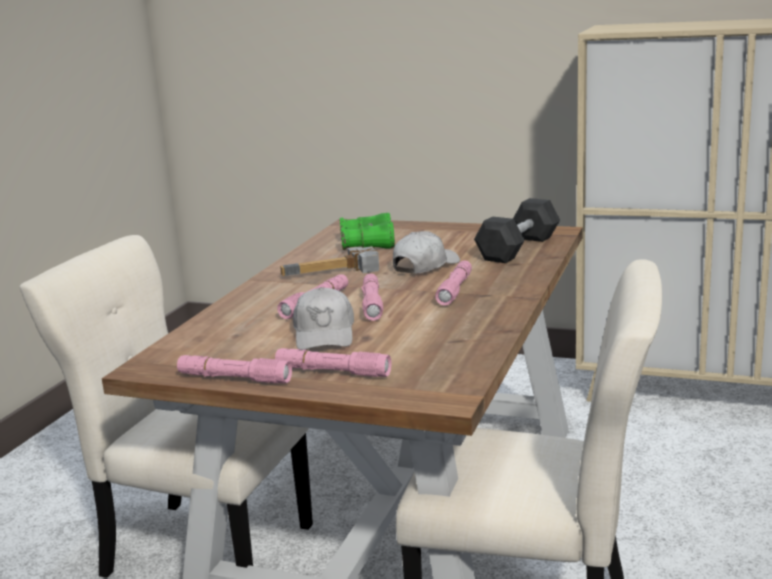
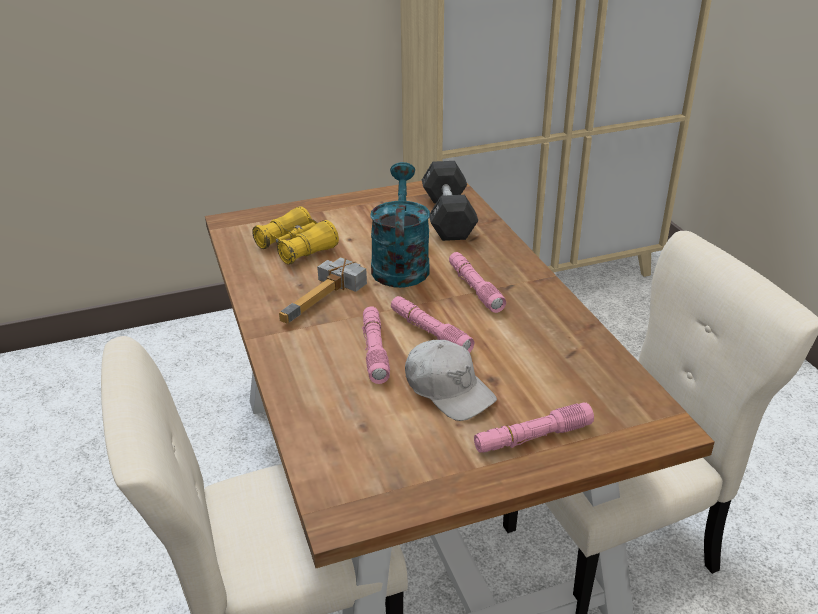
camera: 40 degrees left, 15 degrees up
(234, 378) = (458, 488): pink flashlight -> none
(368, 244) = (296, 247): green binoculars -> yellow binoculars
(425, 266) = (400, 263): white cap -> turquoise watering can

